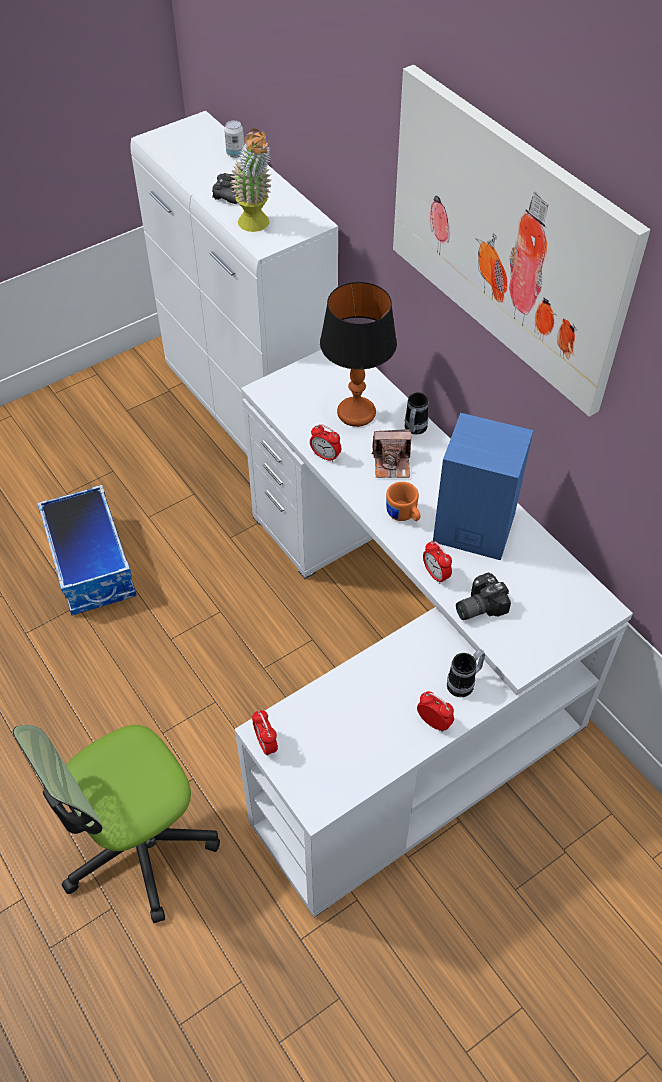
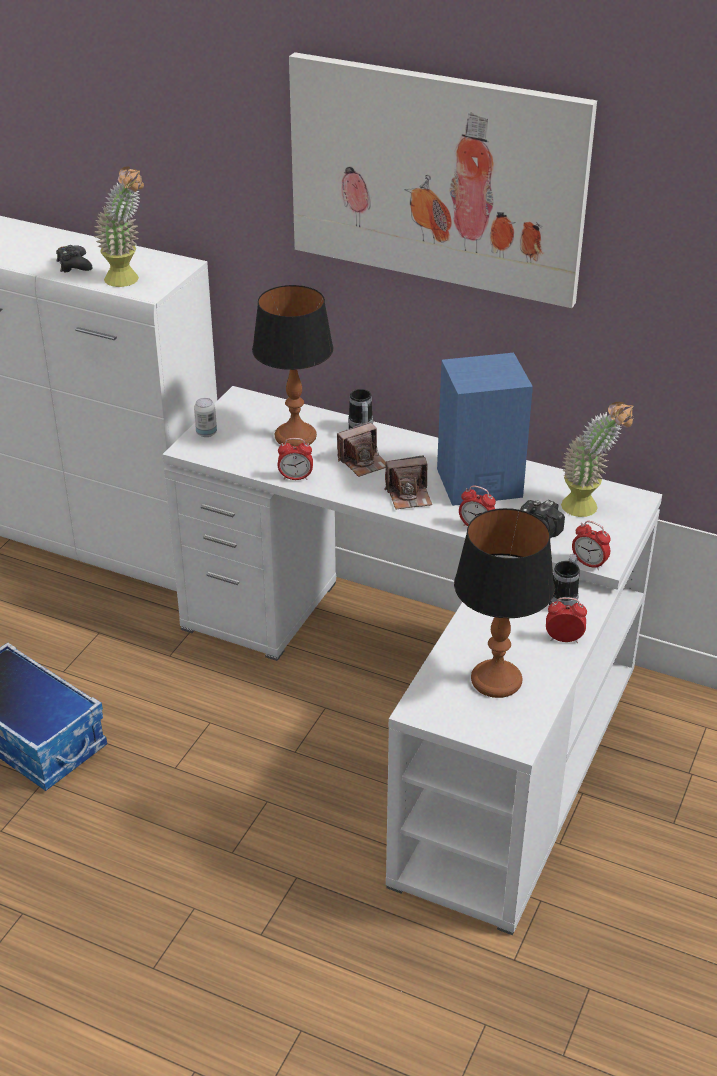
camera: 30 degrees left, 15 degrees down
(138, 844) = (284, 961): office chair -> none
(235, 153) = (50, 235): can -> can (206, 433)
(266, 743) = (429, 716): alarm clock -> alarm clock (589, 563)
(344, 736) = (495, 681): none -> table lamp
(403, 515) = (409, 496): orange mug -> camera
(550, 599) = (588, 509): none -> potted plant

